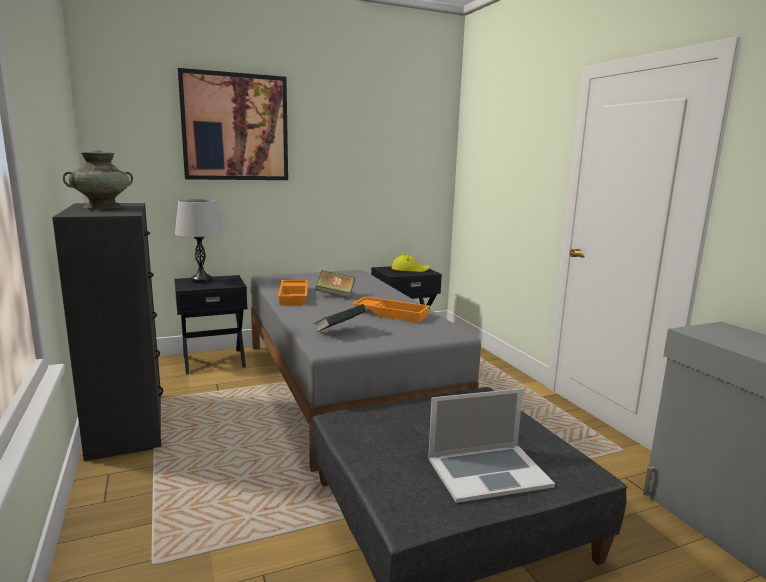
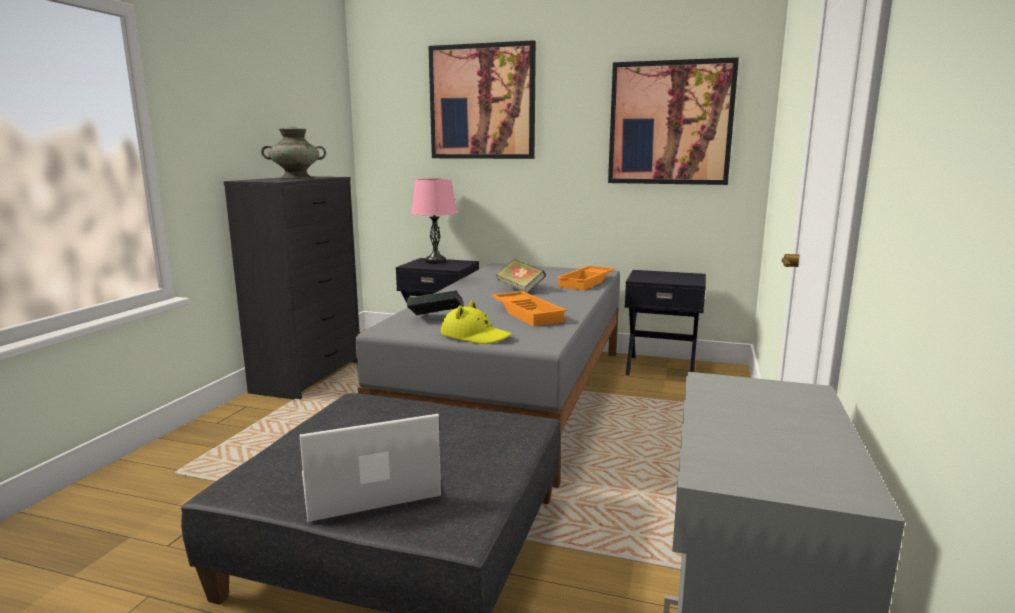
camera: 40 degrees right, 0 degrees up
(201, 280) = (435, 261): grey table lamp -> pink table lamp
(294, 296) = (479, 284): orange tray -> orange tray (587, 282)
(392, 153) = (670, 123): none -> picture
(409, 269) = (673, 277): yellow hat -> yellow hat (475, 336)
(488, 471) = (369, 486): laptop -> laptop turned 135 degrees clockwise

